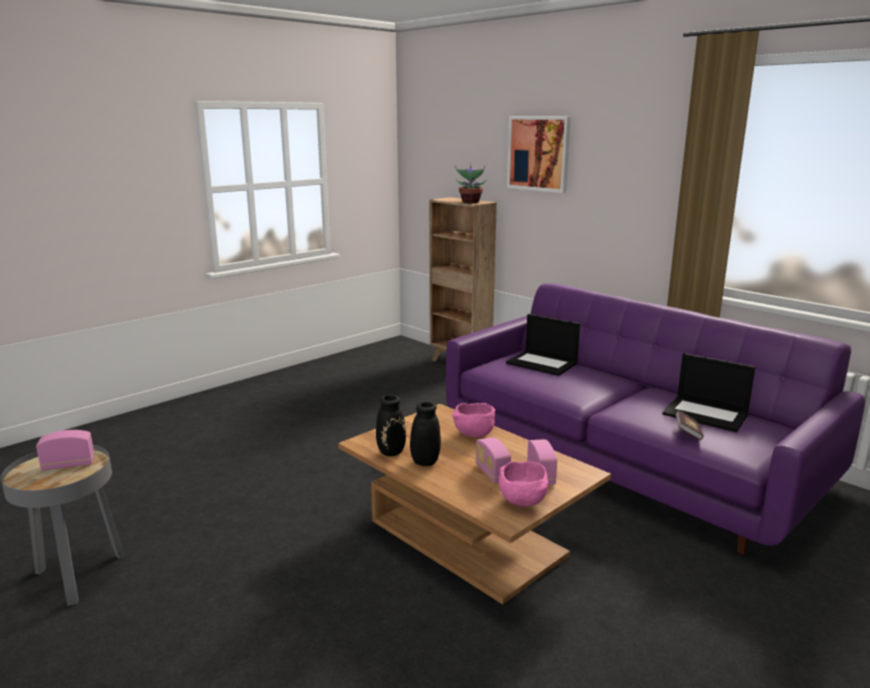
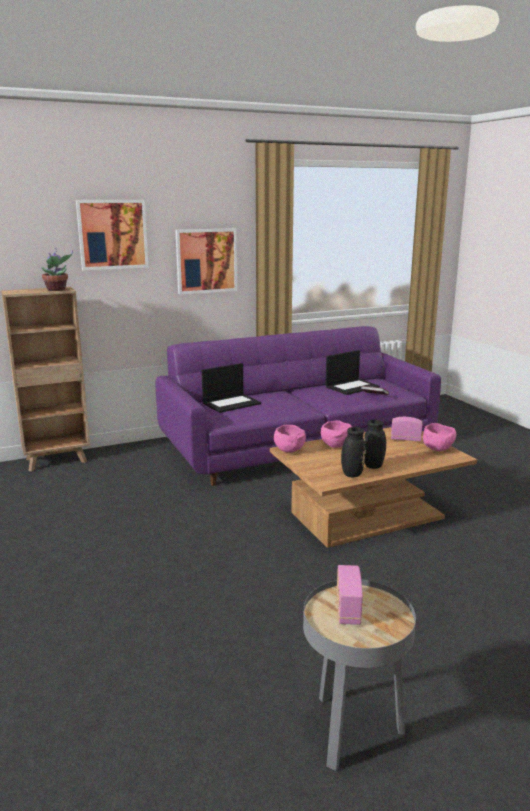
camera: 70 degrees left, 0 degrees up
(438, 412) = (288, 450): none -> pink bowl
(492, 473) = (398, 450): radio -> none
(629, 194) = (206, 261): none -> picture

